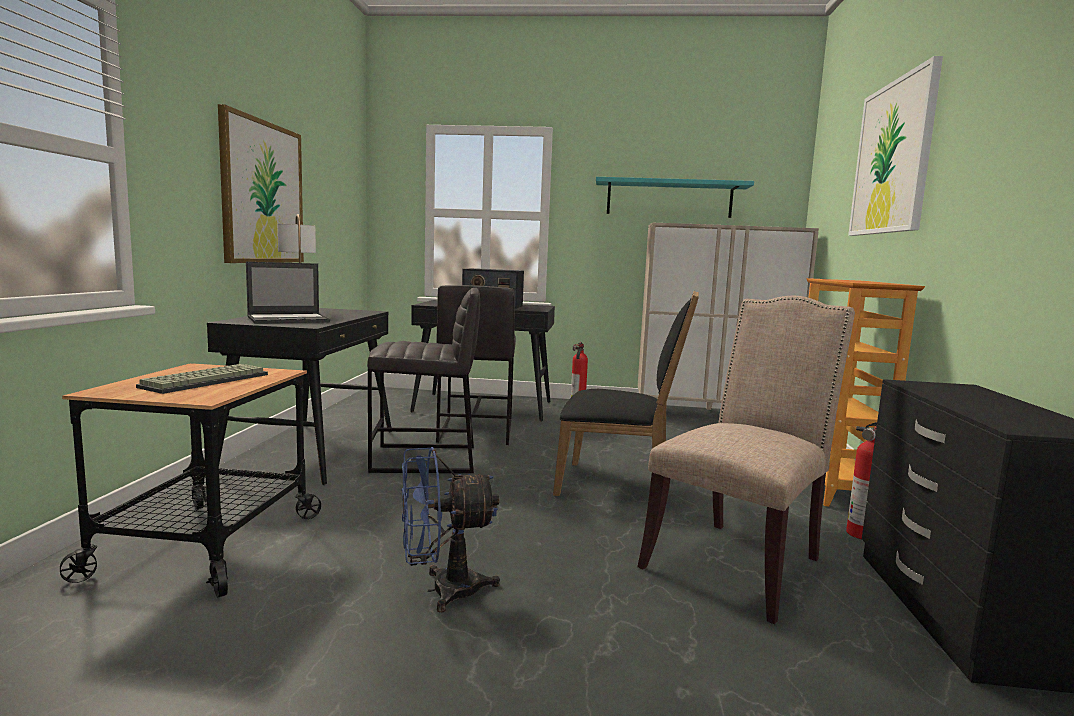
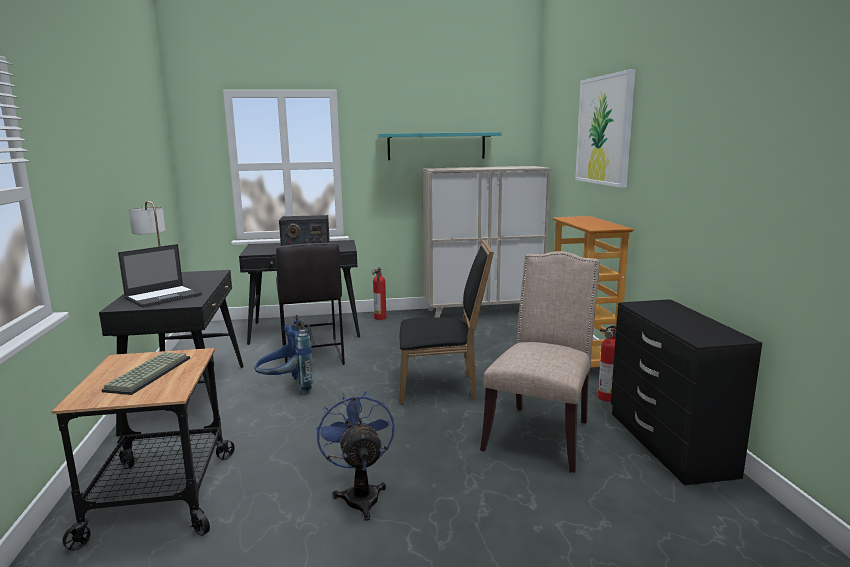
camera: 15 degrees left, 5 degrees up
(262, 193) = (110, 183): picture -> none
(425, 459) = (286, 389): grey stool -> blue backpack
(442, 590) = (360, 495): blue fan -> blue fan turned 105 degrees clockwise

